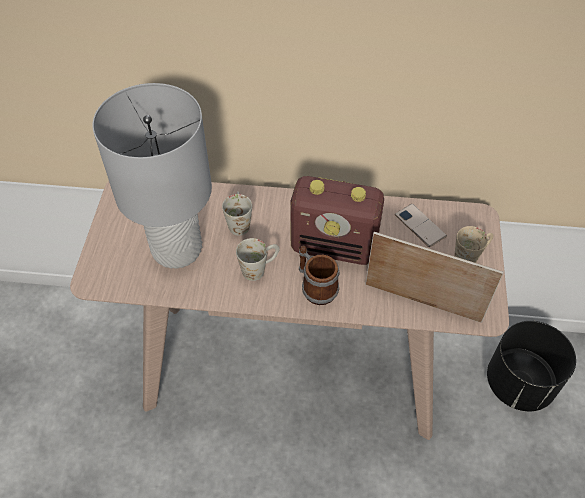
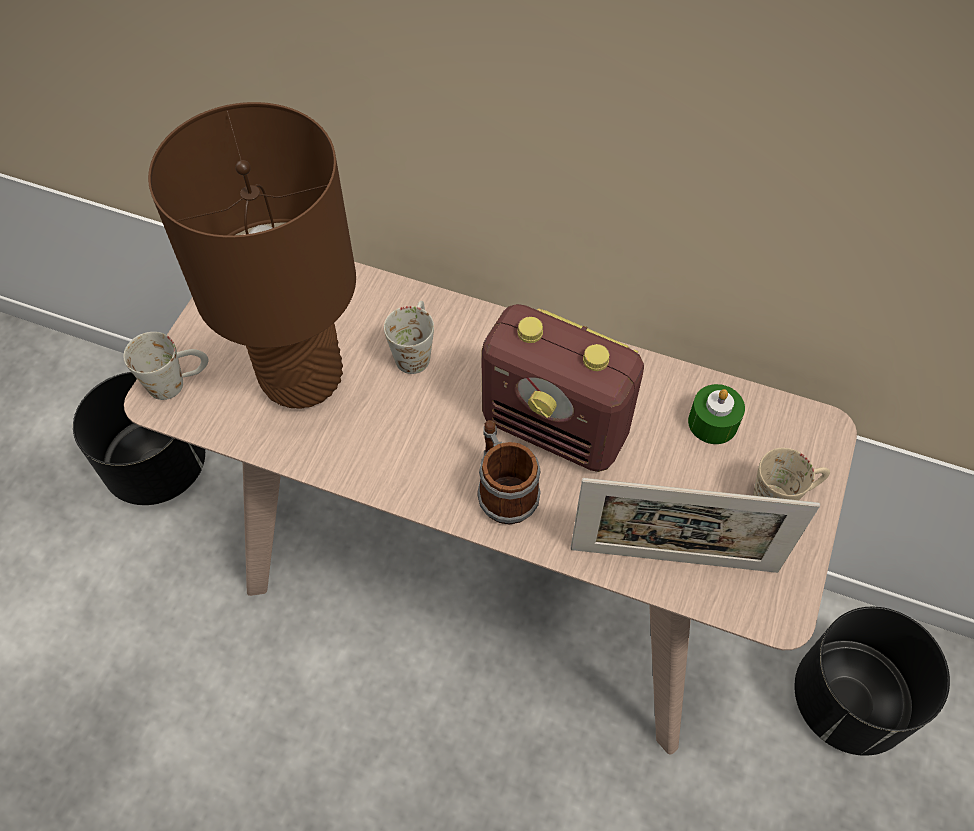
camera: 15 degrees right, 5 degrees up
(63, 346) = (158, 466): none -> black planter
(178, 253) = (304, 382): grey table lamp -> brown table lamp
(259, 268) = (423, 437): white mug -> white mug (178, 382)
(420, 225) = (713, 422): phone -> green candle
(422, 302) = (673, 559): picture frame -> picture frame turned 150 degrees clockwise

